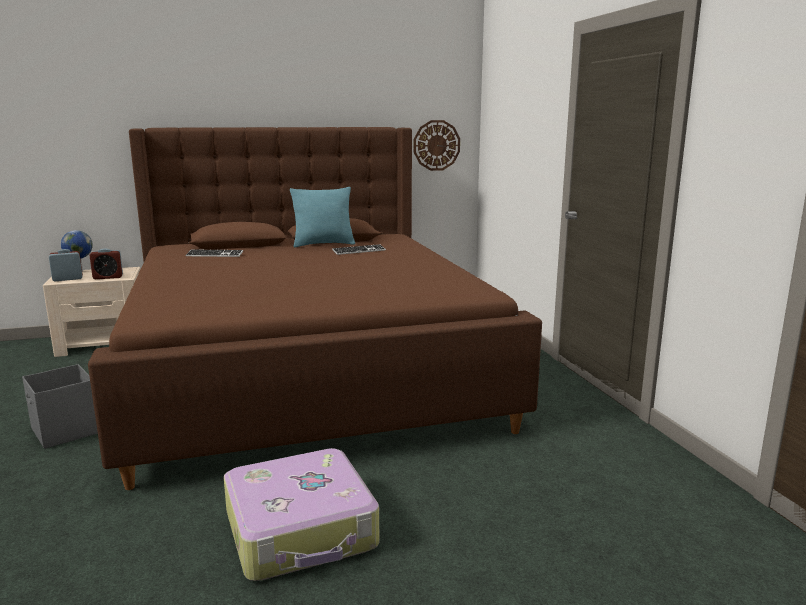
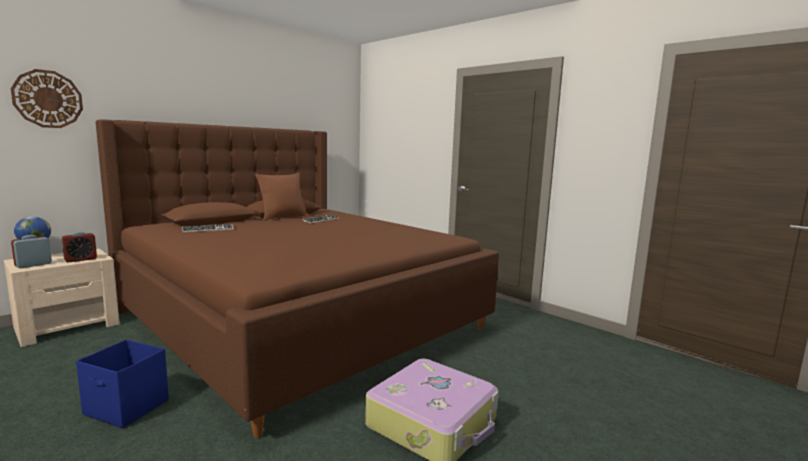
camera: 30 degrees left, 5 degrees down
(65, 431) = (127, 408): grey storage box -> blue storage box
(323, 244) = (283, 217): turquoise pillow -> brown pillow
(436, 145) = (334, 145): wall clock -> wall clock (48, 99)

